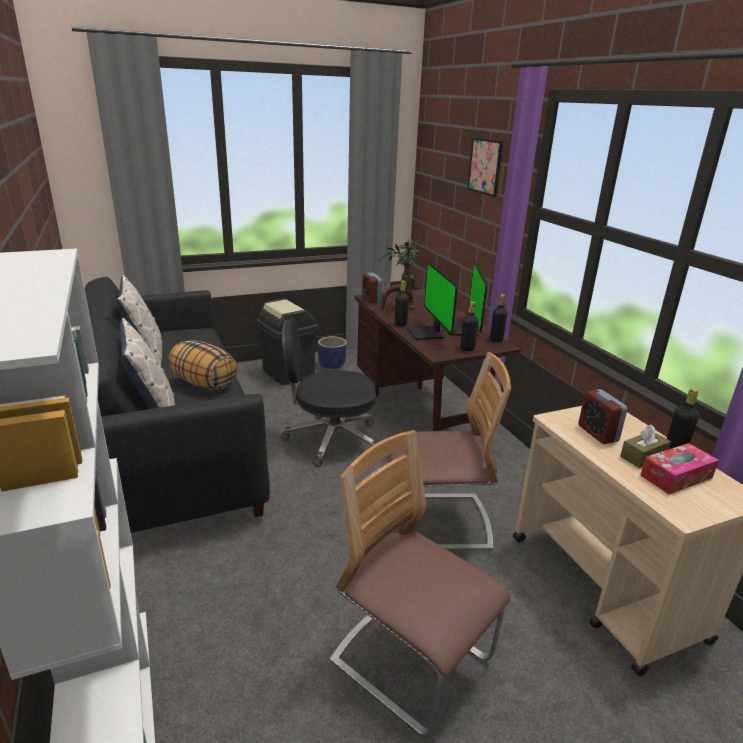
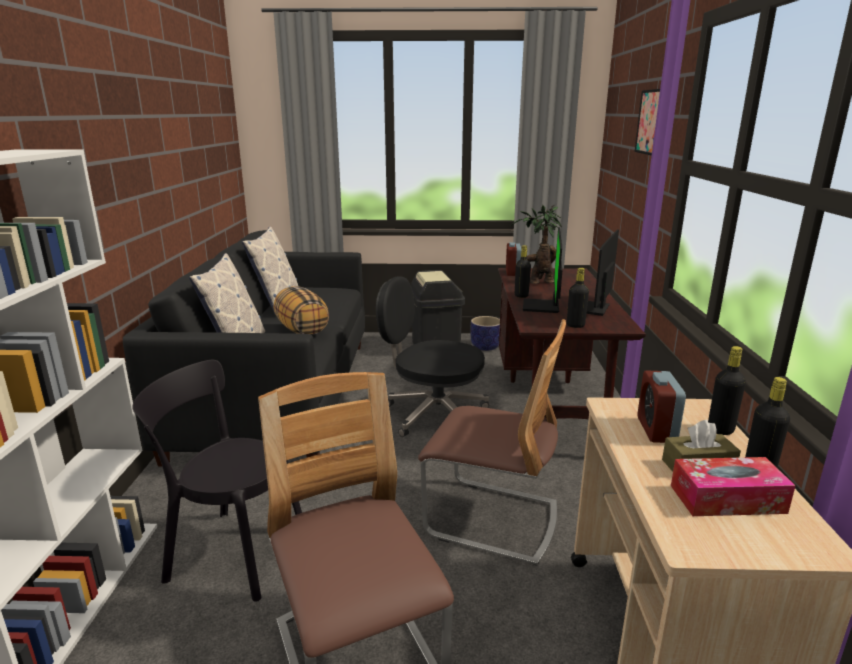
camera: 25 degrees right, 5 degrees down
(241, 615) = (232, 552): none -> black chair
(496, 340) = (622, 321): black bottle -> black bottle (720, 429)

